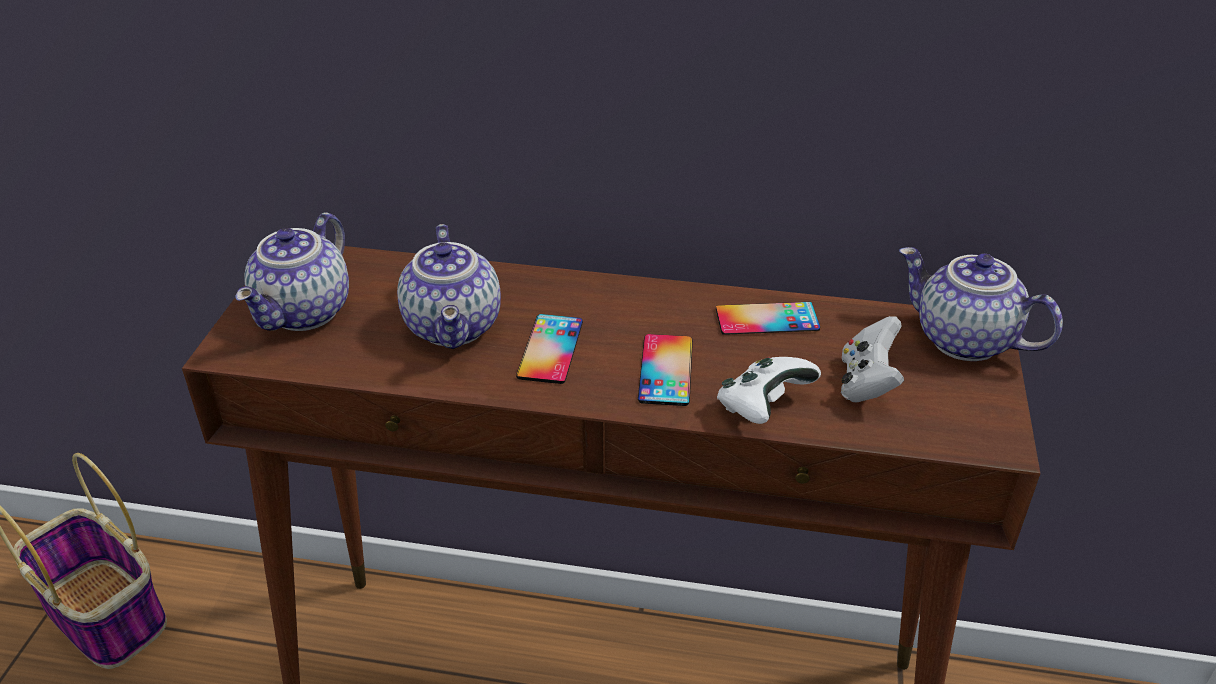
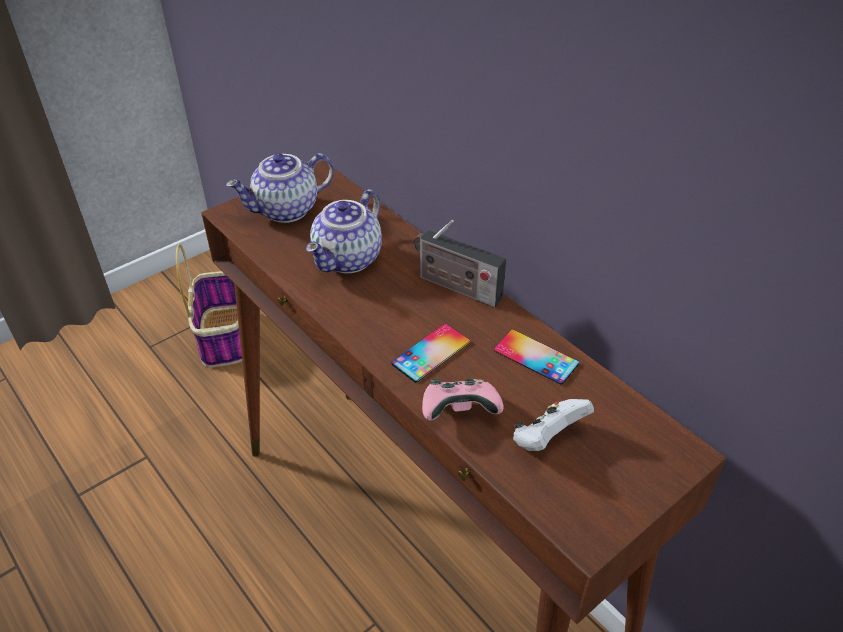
camera: 40 degrees right, 5 degrees up
(550, 349) = (382, 302): phone -> none
(609, 296) = (455, 287): none -> radio
(762, 406) = (459, 411): white game controller -> pink game controller
(962, 341) = (658, 452): teapot -> none

